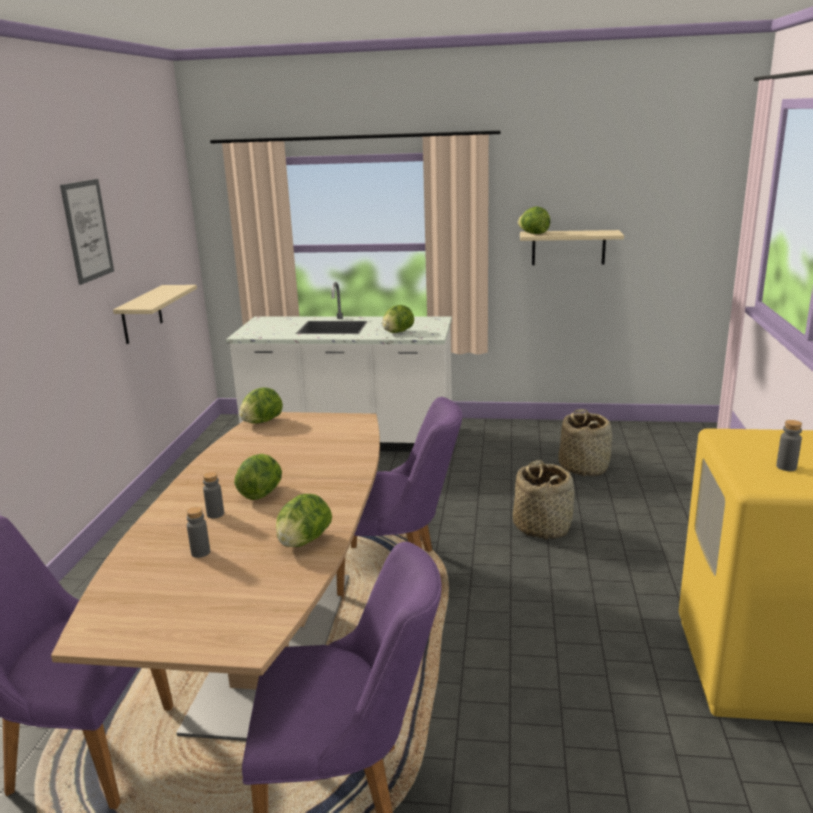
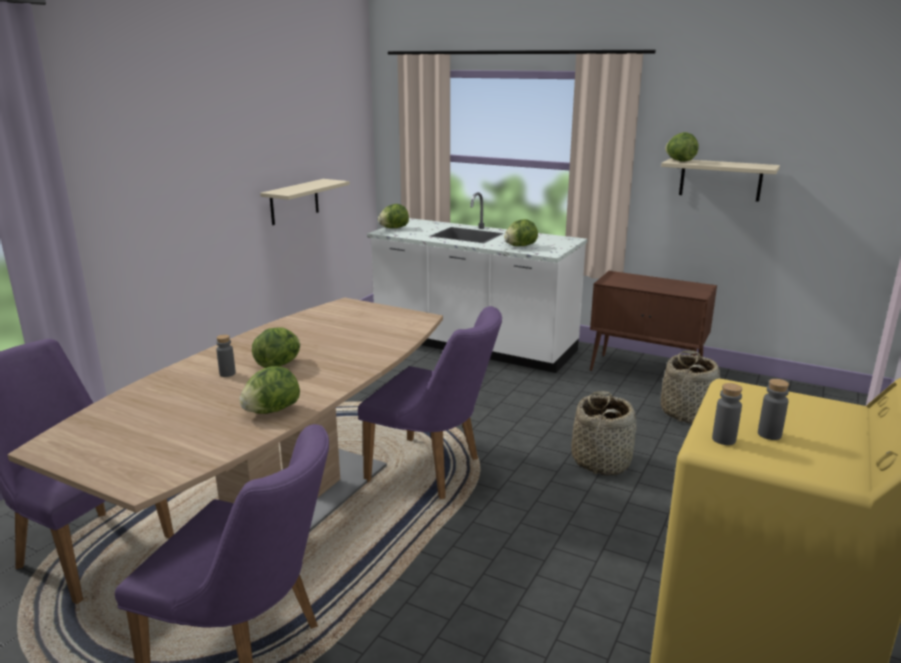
camera: 20 degrees right, 0 degrees up
(87, 230) = (239, 120): picture -> none
(200, 552) = (185, 401): grey bottle -> grey bottle (723, 439)
(261, 422) = (339, 306): lettuce -> lettuce (393, 228)
(526, 437) = (646, 373): none -> brown cabinet

